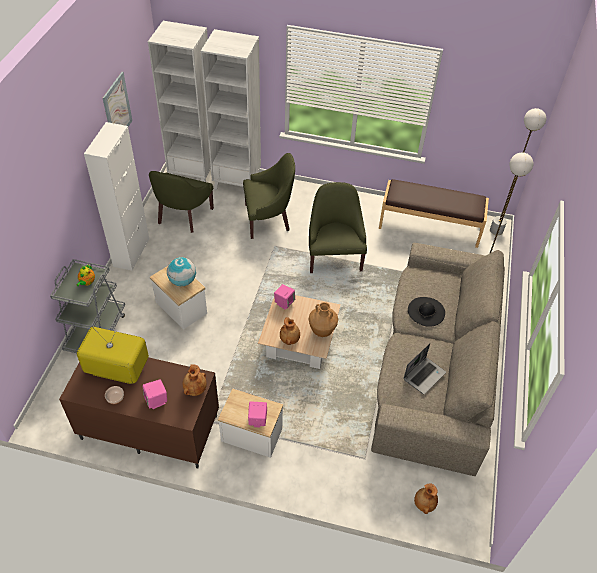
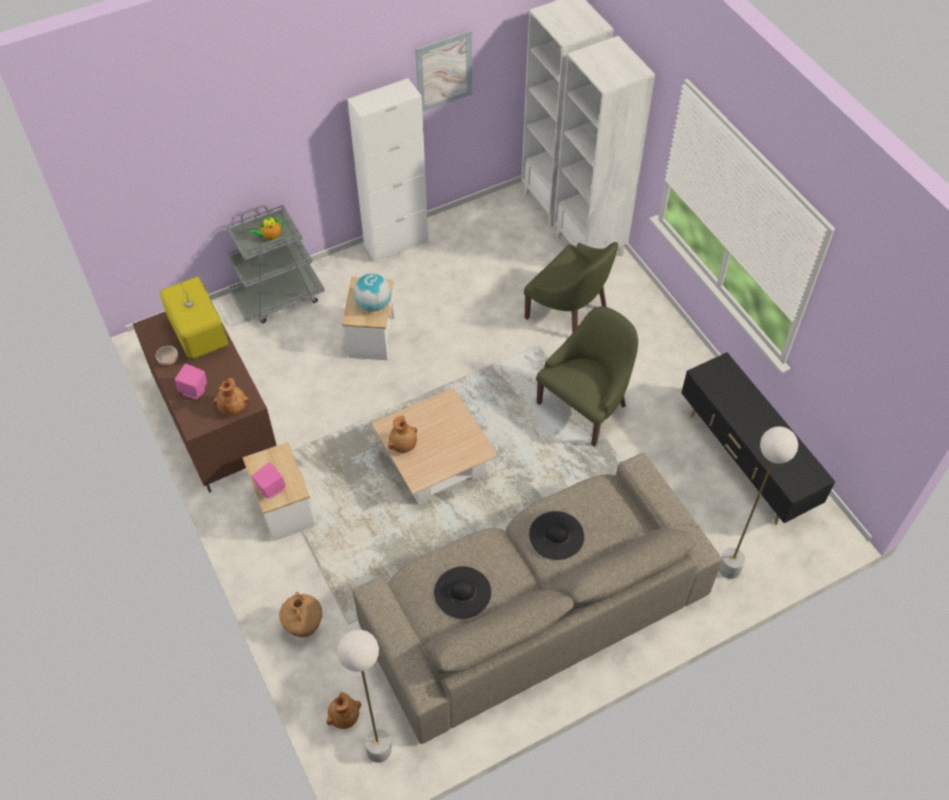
camera: 50 degrees right, 5 degrees up
(182, 215) = (488, 241): green armchair -> none
(284, 303) = (445, 406): pink speaker -> none
(322, 331) = (443, 464): brown vase -> brown vase (304, 625)
(424, 375) = (462, 592): laptop -> black hat
(429, 226) = (744, 462): brown bench -> black tv stand
(496, 230) = (825, 536): white floor lamp -> white floor lamp (378, 750)

